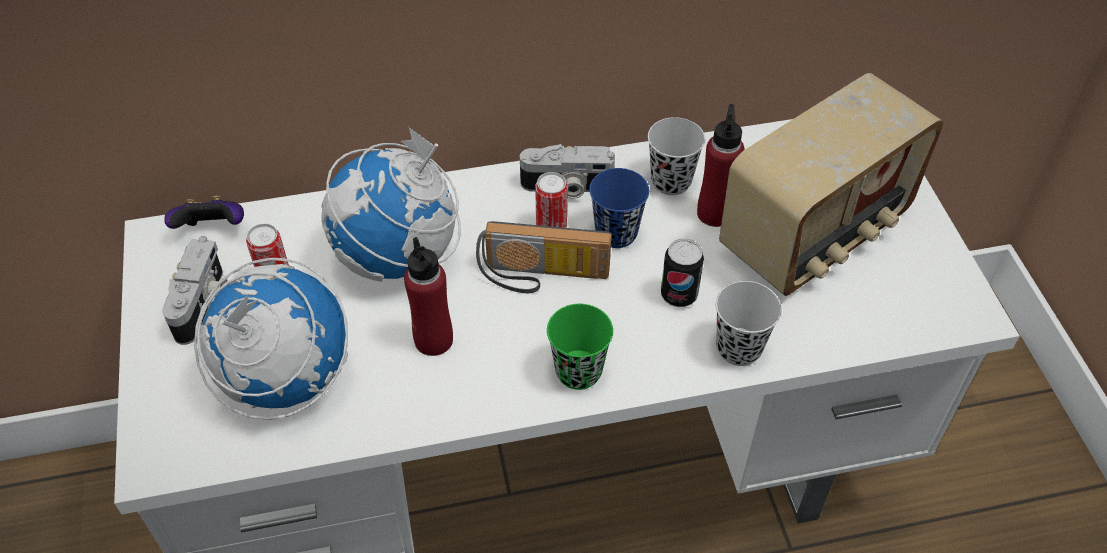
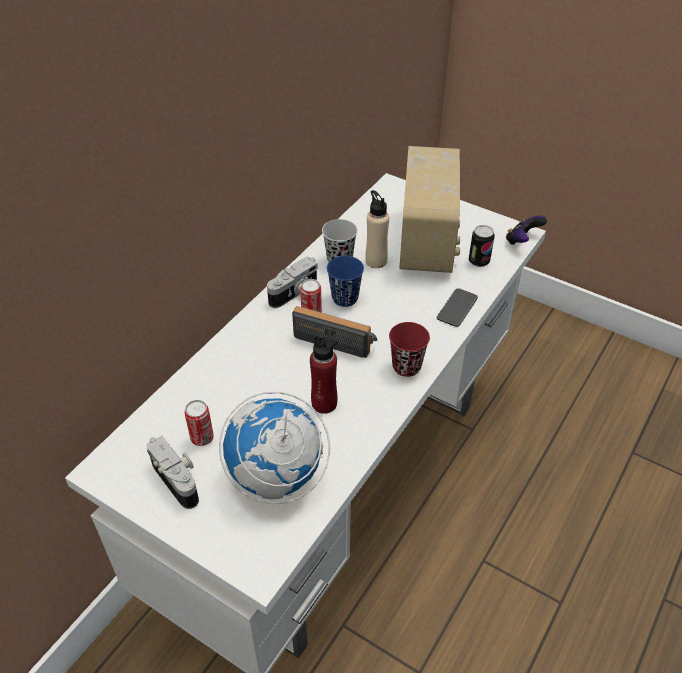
camera: 45 degrees left, 5 degrees down
(213, 230) = (130, 442): game controller -> game controller (522, 241)
(398, 257) = (255, 381): globe -> none
(542, 277) = (337, 340): radio -> radio turned 120 degrees counterclockwise
(578, 371) = (406, 366): green cup -> red cup
(679, 295) = (405, 304): can -> can (479, 261)
(714, 213) = (376, 261): red bottle -> beige bottle
(739, 348) = (457, 308): black cup -> phone

